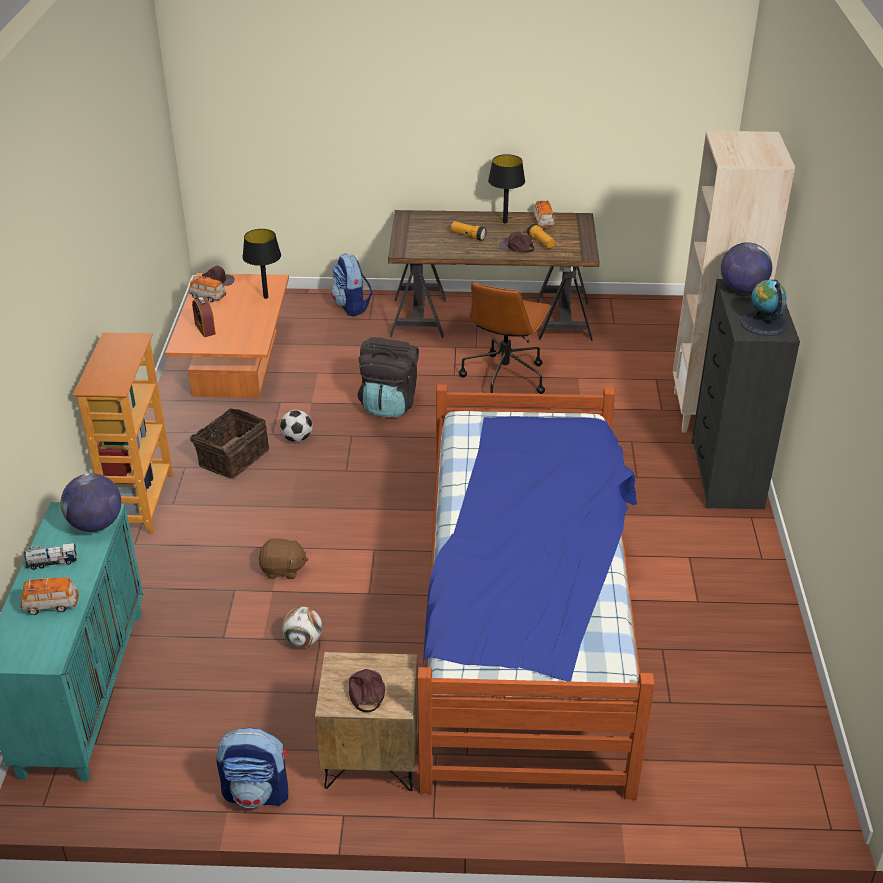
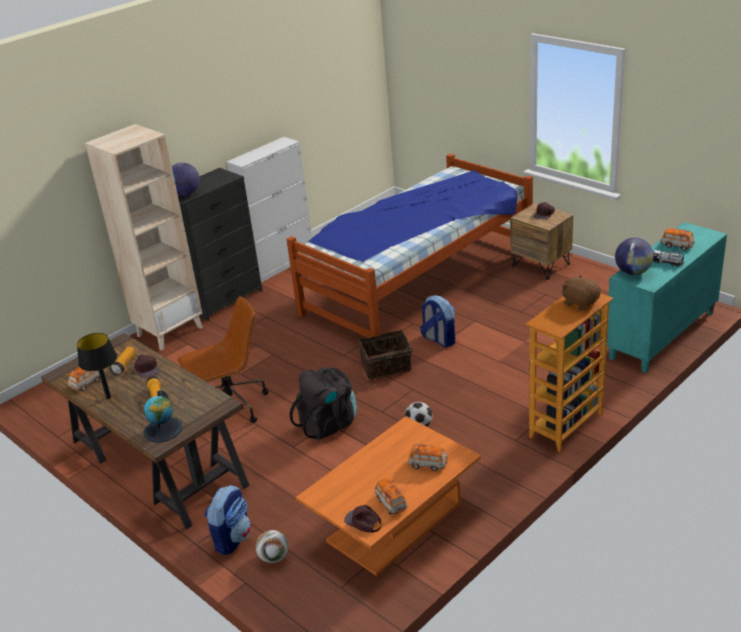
camera: 135 degrees left, 5 degrees down
(205, 329) = (428, 464): alarm clock -> toy car
(232, 457) = (476, 432): basket -> basket (386, 367)
(257, 792) = (599, 272): backpack -> backpack (438, 339)
(266, 297) = (344, 477): black table lamp -> none
(283, 569) = (509, 349): brown plush toy -> brown plush toy (580, 303)
(303, 640) = (529, 314): football -> football (274, 558)
(759, 560) = (281, 264): none -> white cabinet
(763, 323) = (215, 178): globe -> globe (163, 430)

